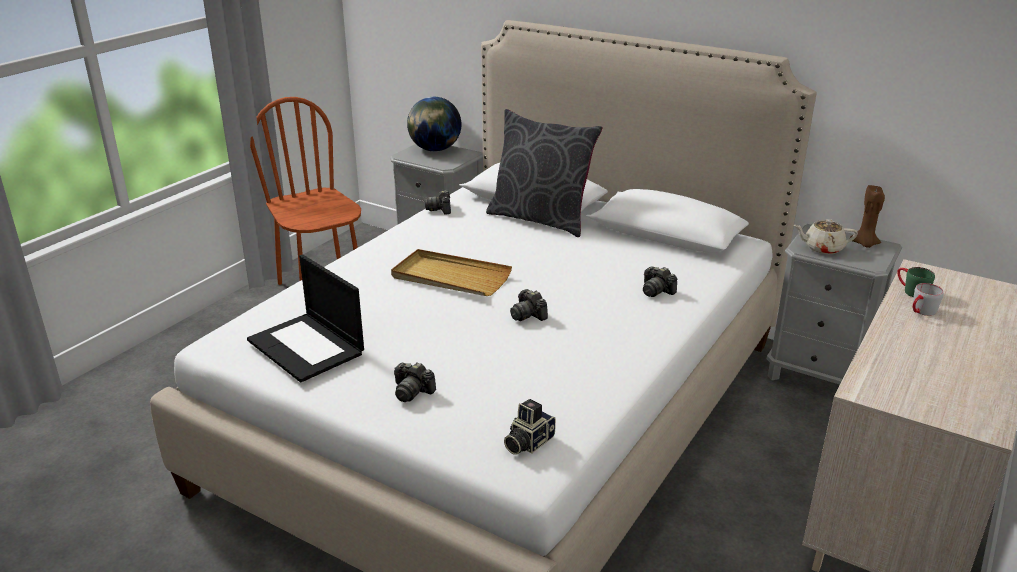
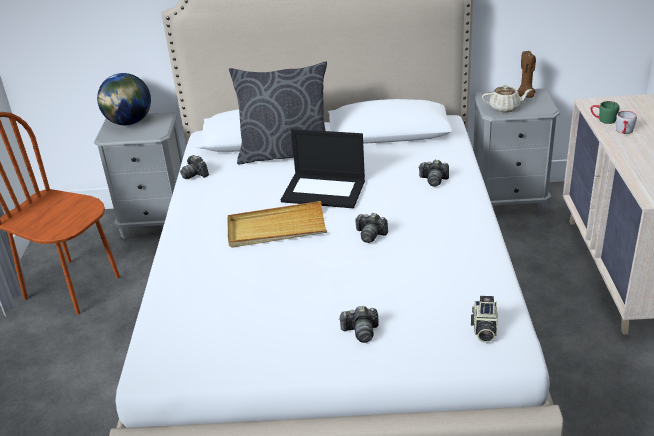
camera: 30 degrees left, 5 degrees up
(307, 347) = (237, 335): laptop -> laptop (325, 190)
(822, 248) = (505, 108): beige teapot -> beige teapot turned 150 degrees counterclockwise

